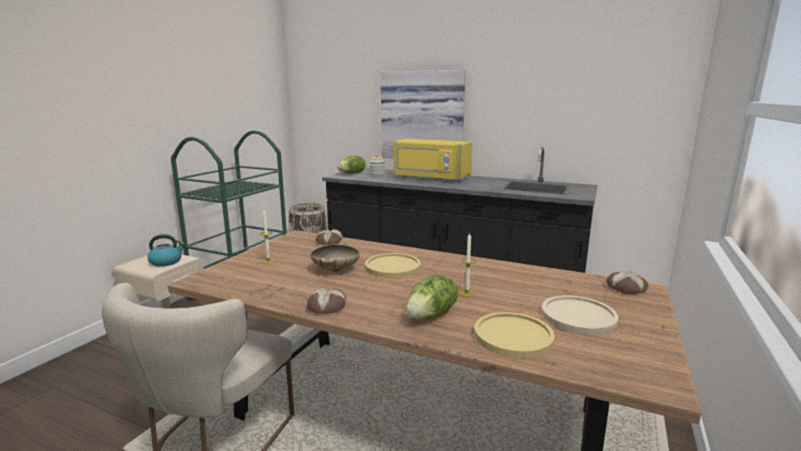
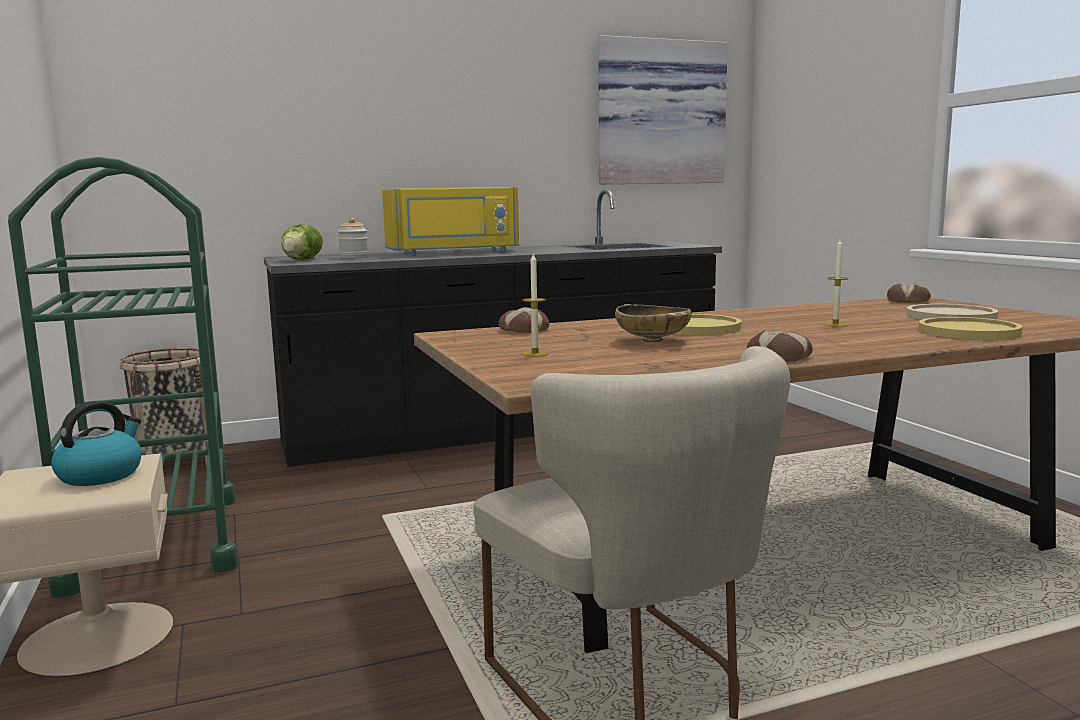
camera: 45 degrees left, 5 degrees down
(422, 116) = (397, 150): picture -> picture (659, 113)
(432, 315) = (878, 338): lettuce -> none

